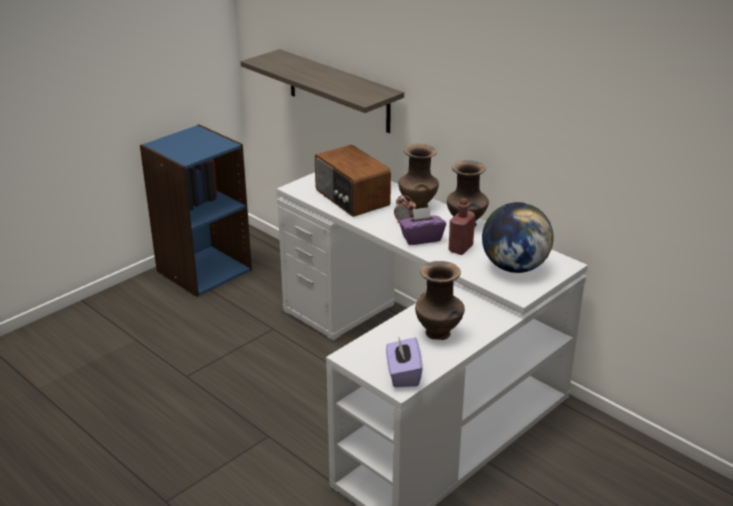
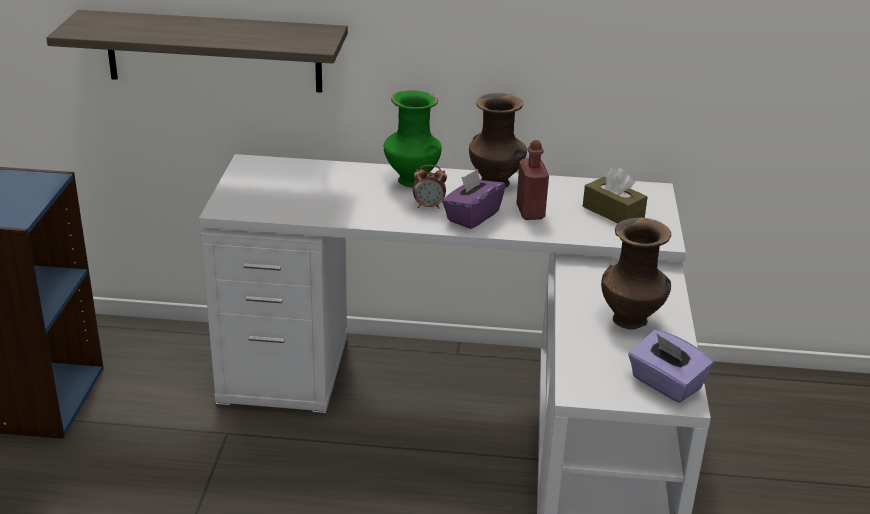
camera: 40 degrees left, 0 degrees up
(351, 198) = (318, 197): radio -> none
(417, 206) = (411, 180): brown vase -> green vase
(514, 267) = (613, 212): globe -> brown tissue box

